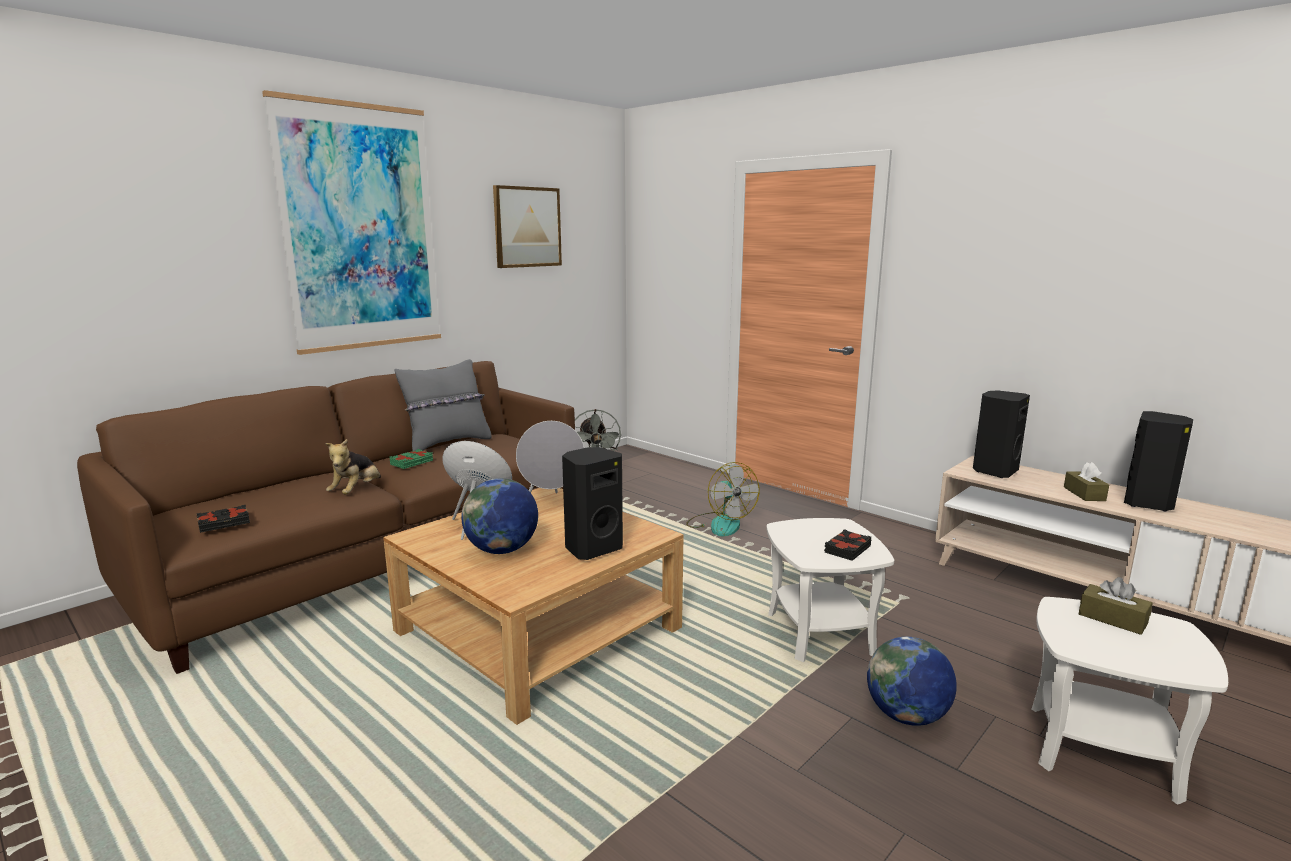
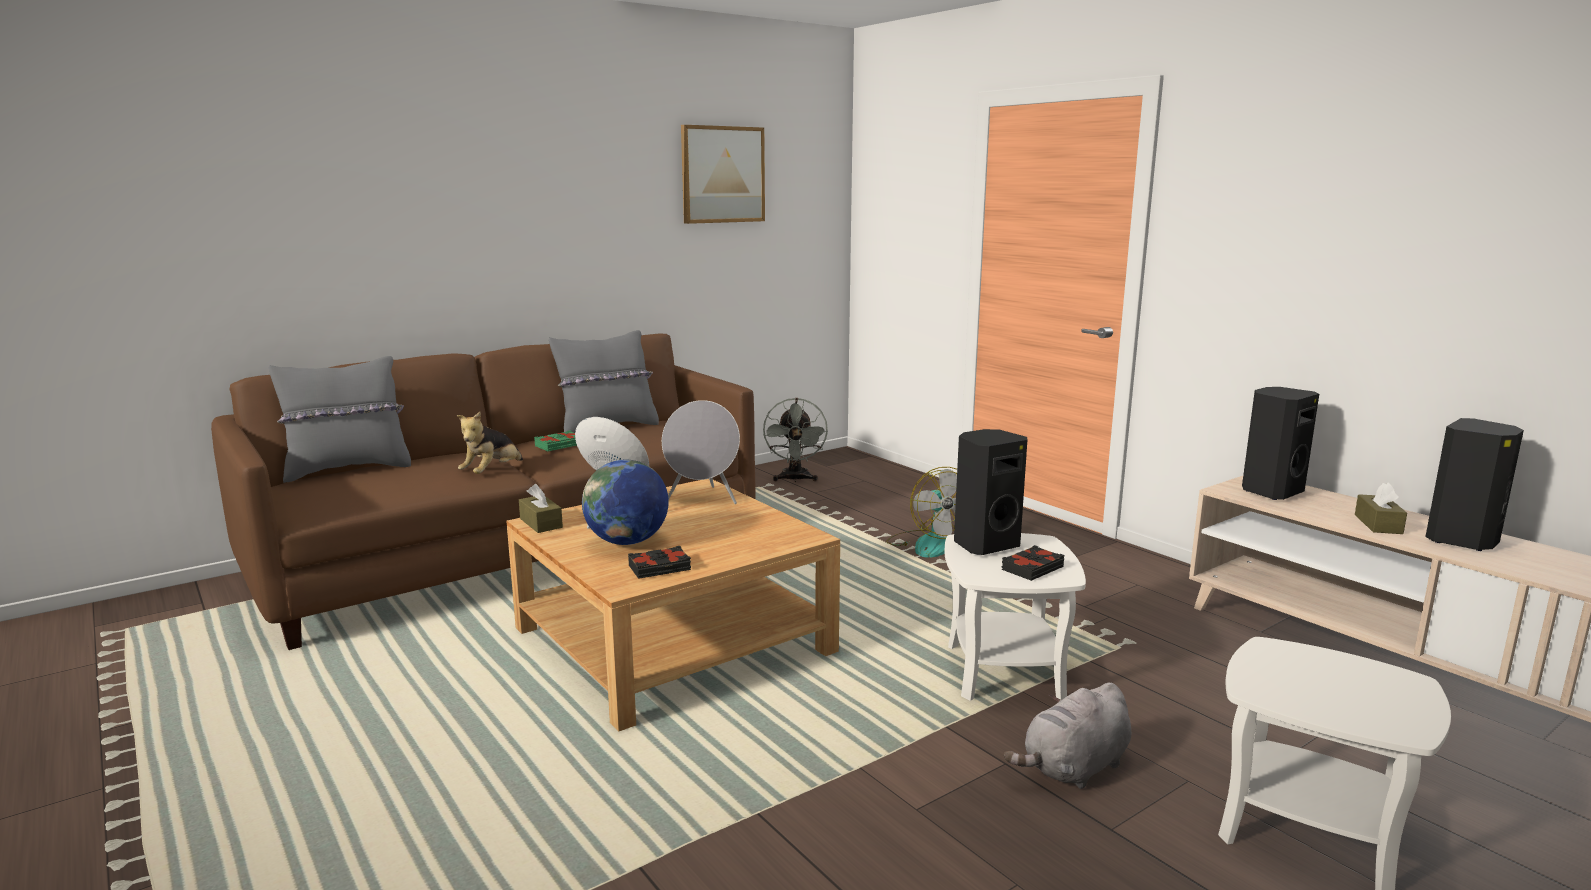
camera: 10 degrees right, 0 degrees up
(219, 497) = (348, 469): none -> grey pillow
(224, 523) = (344, 494): black book -> black book (660, 568)
(360, 228) = (521, 176): picture -> none
(592, 548) = (728, 547): black speaker -> black speaker (984, 544)
(906, 716) = (1073, 769): globe -> grey plush toy
(1112, 619) = (1330, 666): brown tissue box -> brown tissue box (541, 523)

